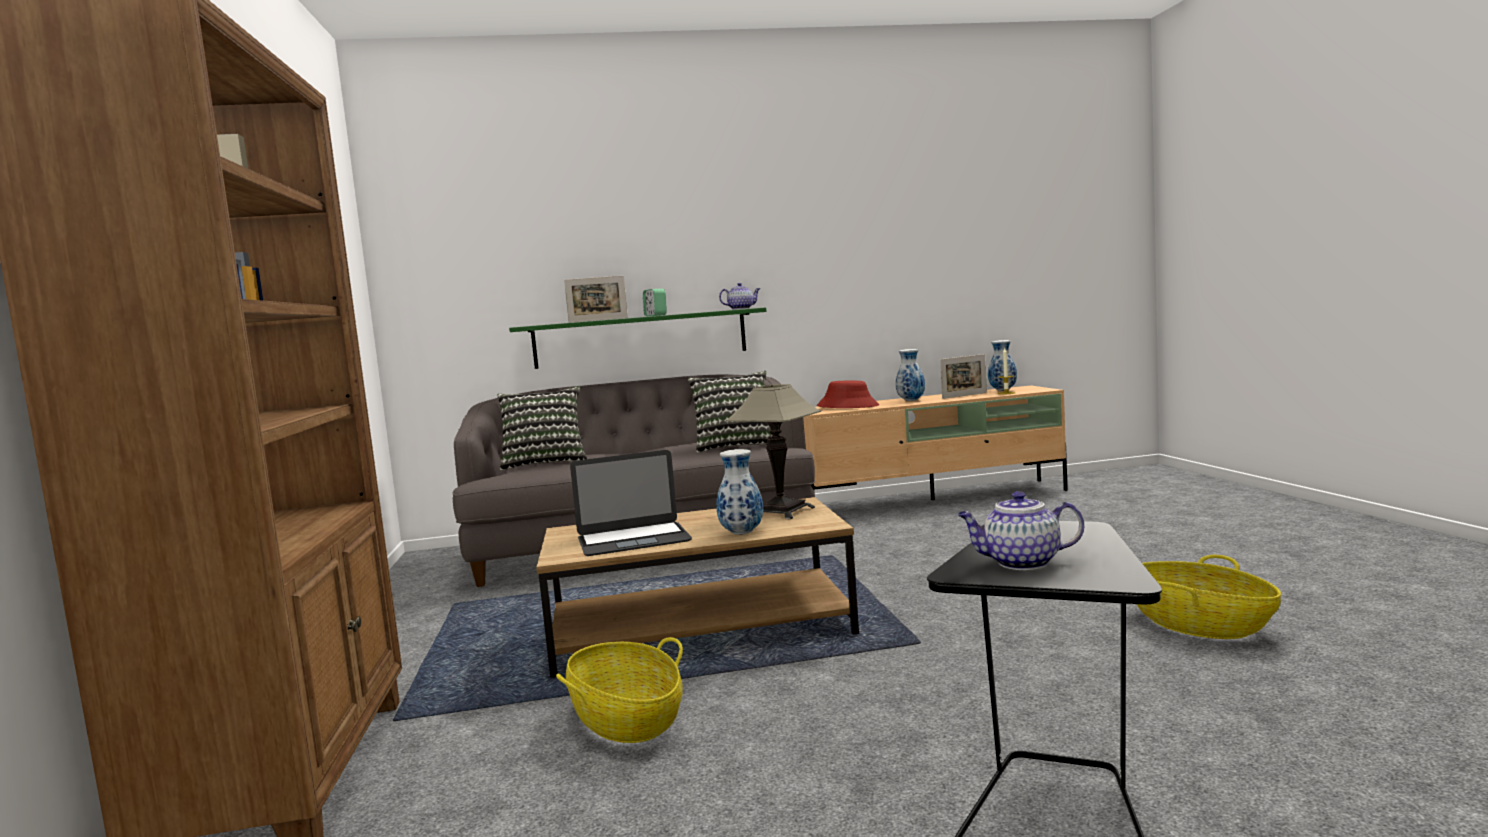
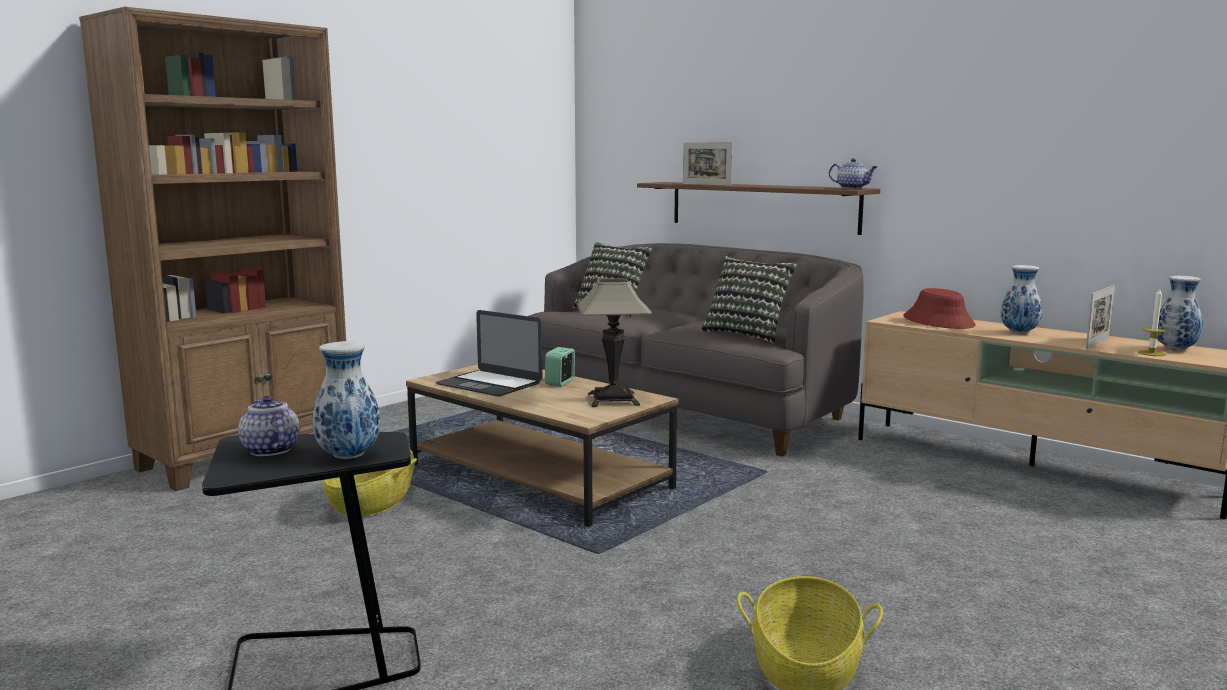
camera: 50 degrees right, 5 degrees up
(640, 338) = (762, 206): green shelf -> brown shelf
(655, 315) = (765, 185): alarm clock -> alarm clock (560, 383)
(742, 533) = (535, 404): vase -> vase (348, 457)
(964, 395) = (1097, 343): picture frame -> picture frame turned 75 degrees counterclockwise

